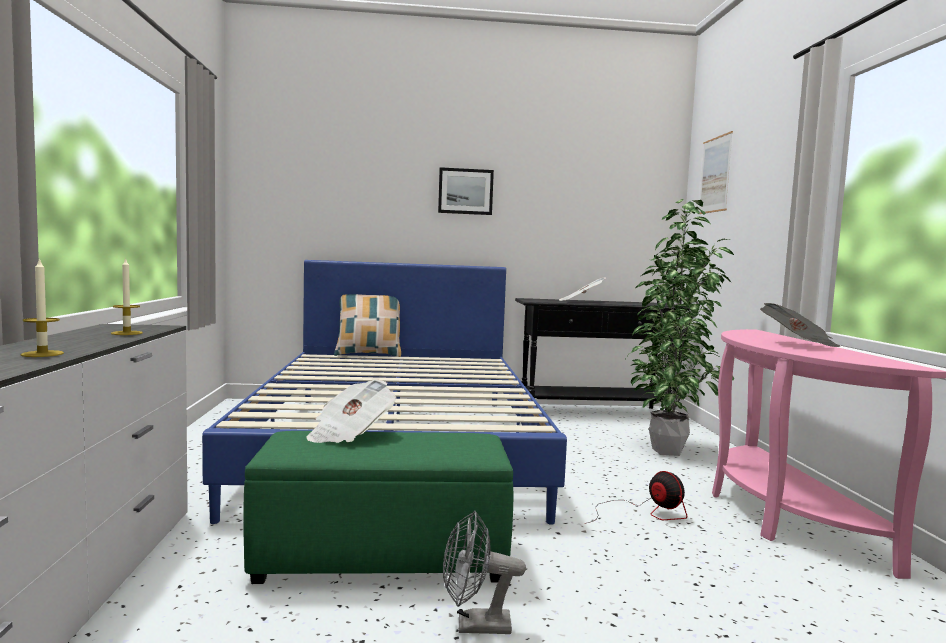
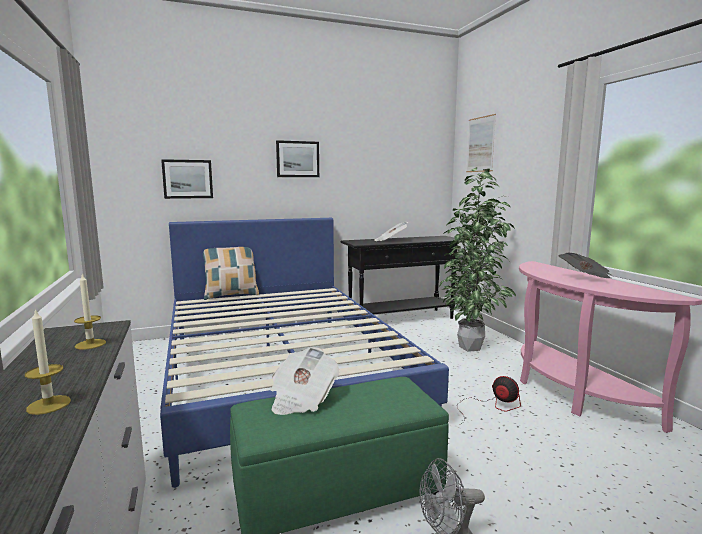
camera: 15 degrees left, 5 degrees up
(331, 211) = (187, 179): none -> picture

